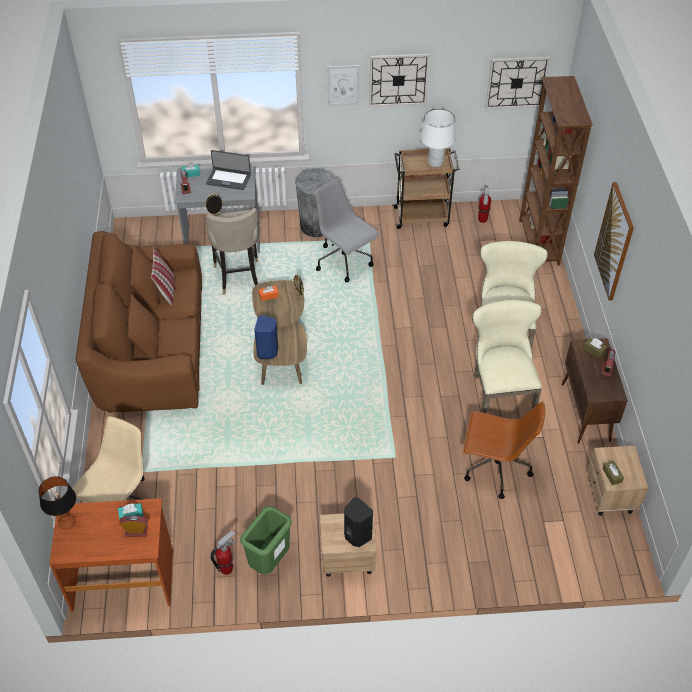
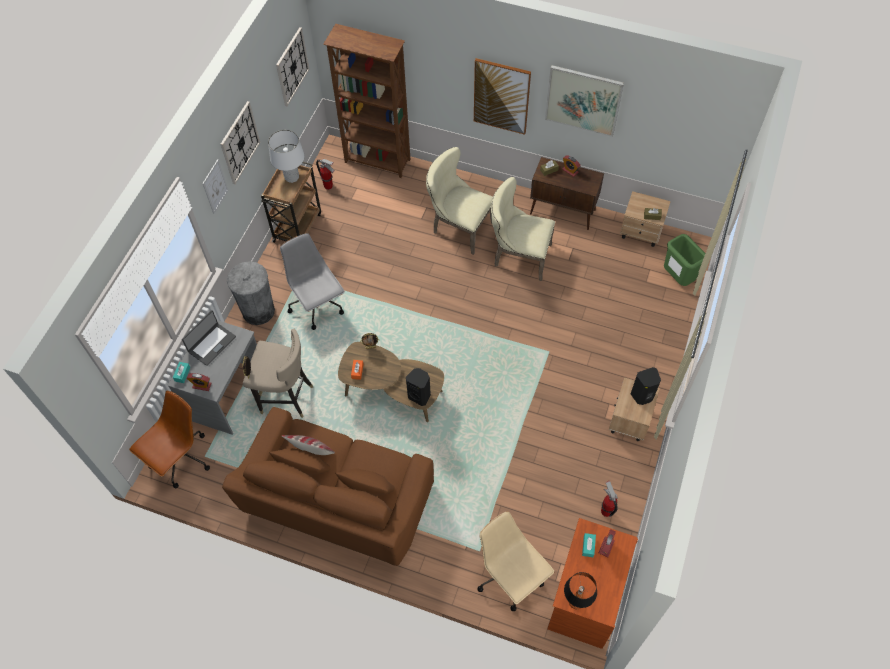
camera: 65 degrees left, 10 degrees up
(268, 351) = (419, 395): blue speaker -> black speaker
(269, 561) = (610, 477): green trash can -> green trash can (677, 278)
(345, 262) = (318, 306): grey office chair -> grey office chair turned 75 degrees clockwise
(495, 469) = (588, 291): brown office chair -> brown office chair (180, 459)
(646, 294) = (583, 100): none -> picture

